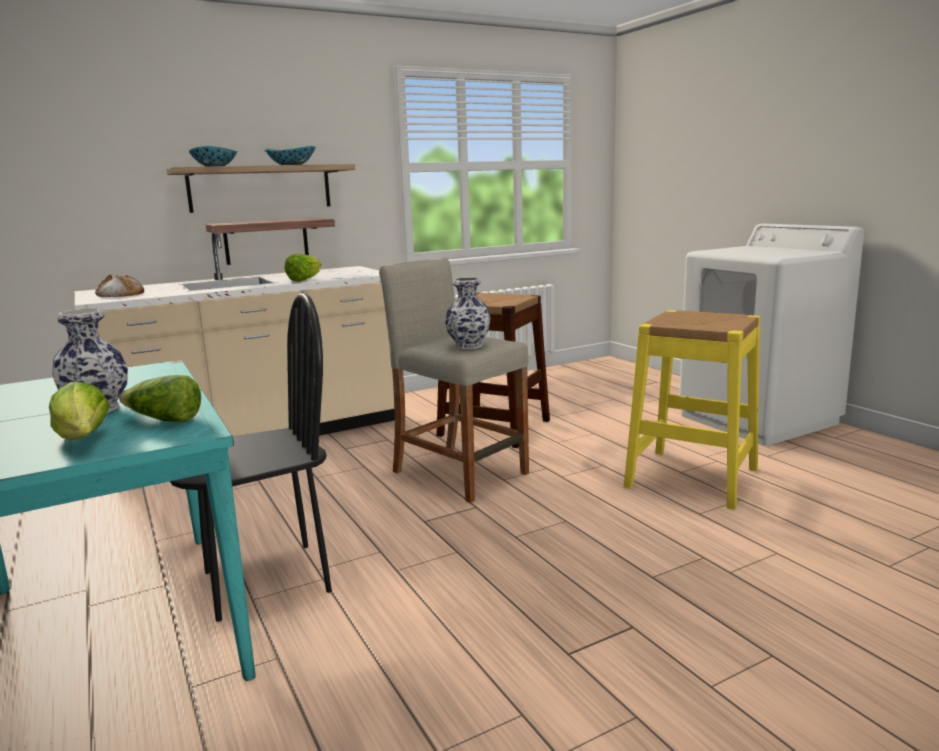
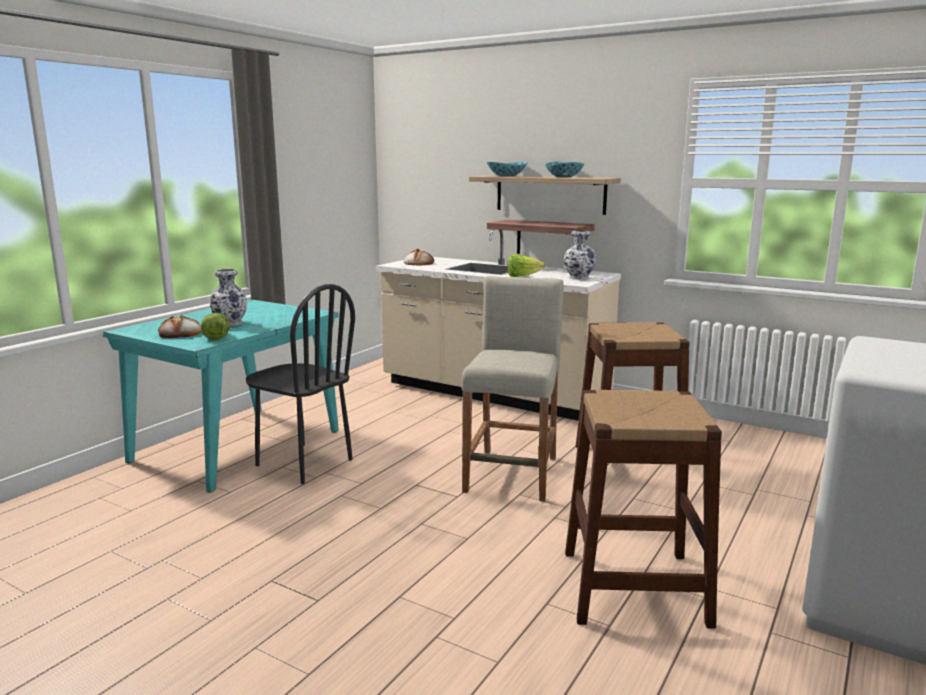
camera: 60 degrees right, 0 degrees up
(84, 440) = (181, 333): lettuce -> bread
(468, 345) = (495, 360): vase -> vase (579, 278)
(692, 477) = (634, 587): yellow stool -> brown stool

